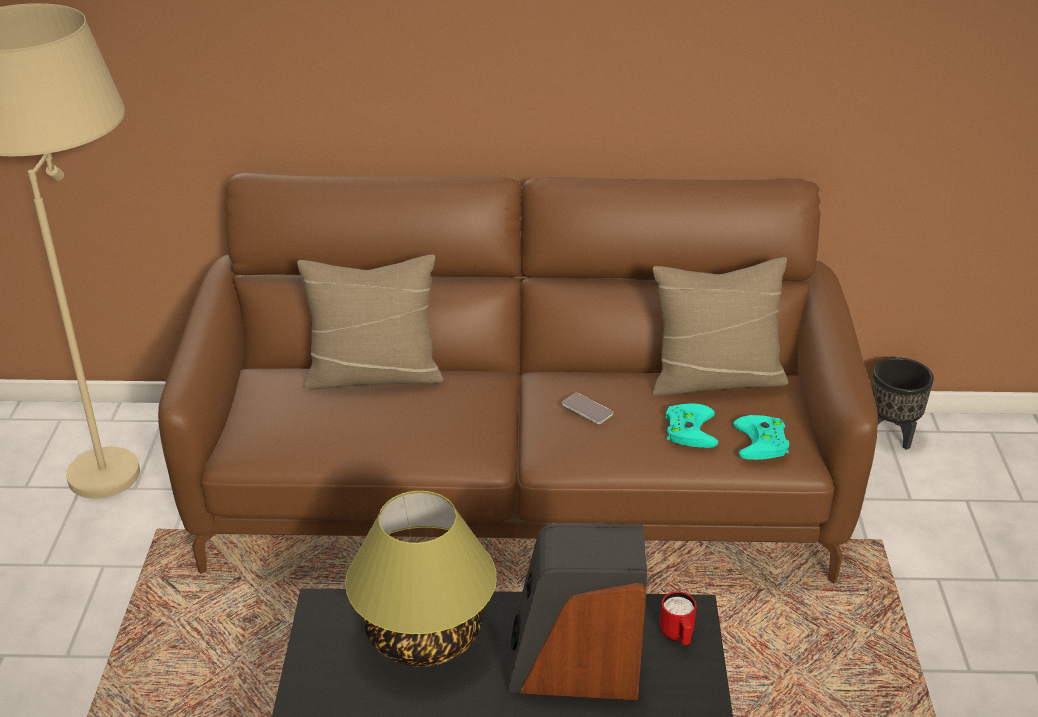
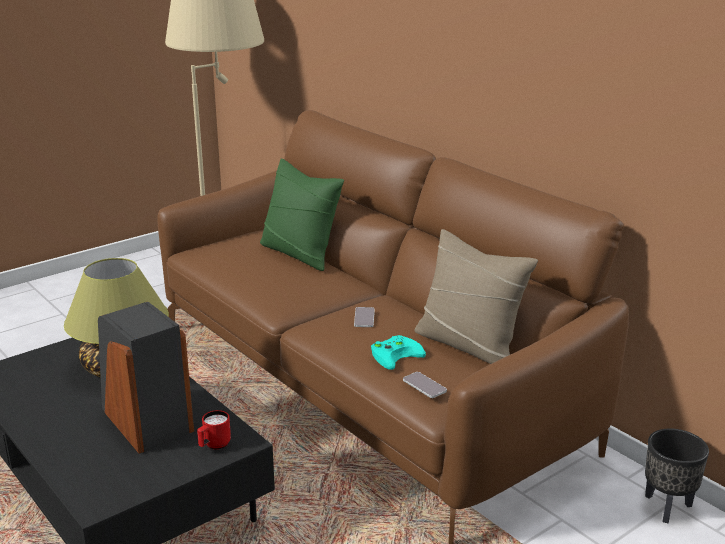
camera: 50 degrees right, 10 degrees down
(374, 375) = (300, 253): beige pillow -> green pillow
(763, 443) = (424, 386): turquoise game controller -> phone

